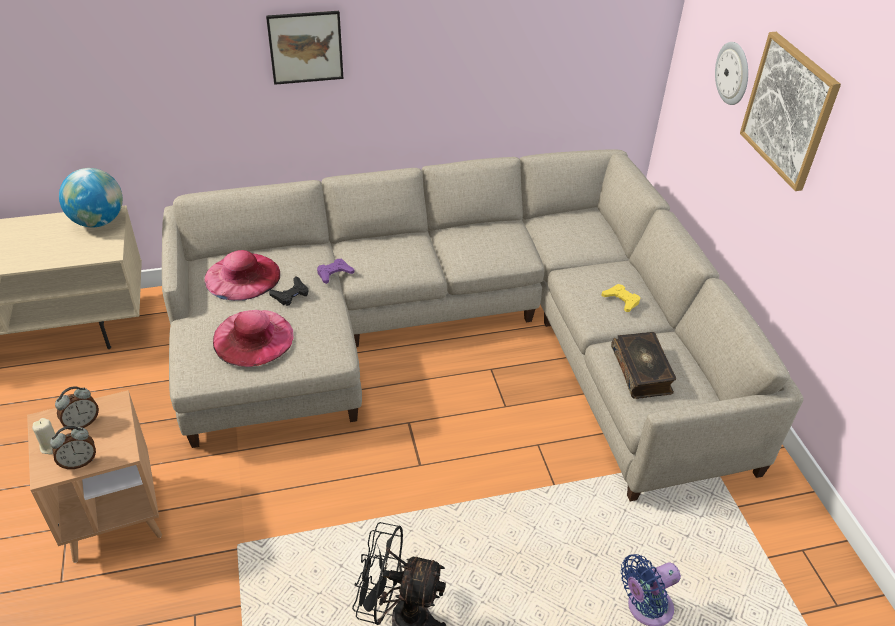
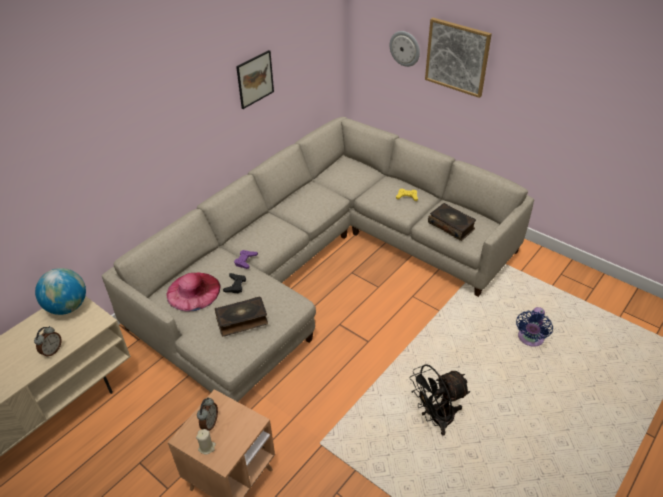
camera: 35 degrees left, 0 degrees up
(79, 462) = (235, 443): alarm clock -> alarm clock (52, 351)
(253, 337) = (242, 320): pink hat -> book
(305, 47) = (166, 122): picture -> picture (255, 79)

